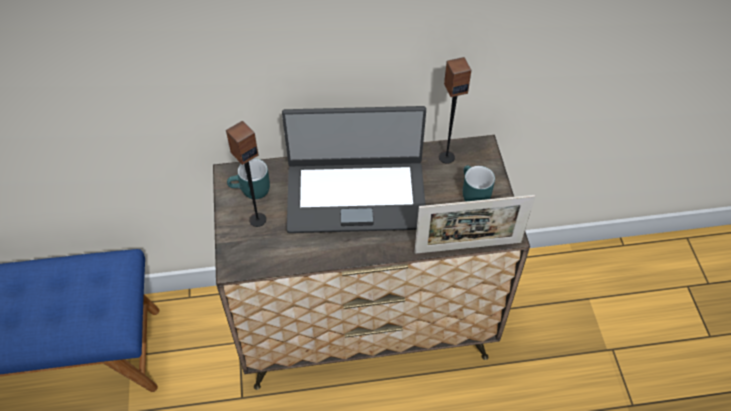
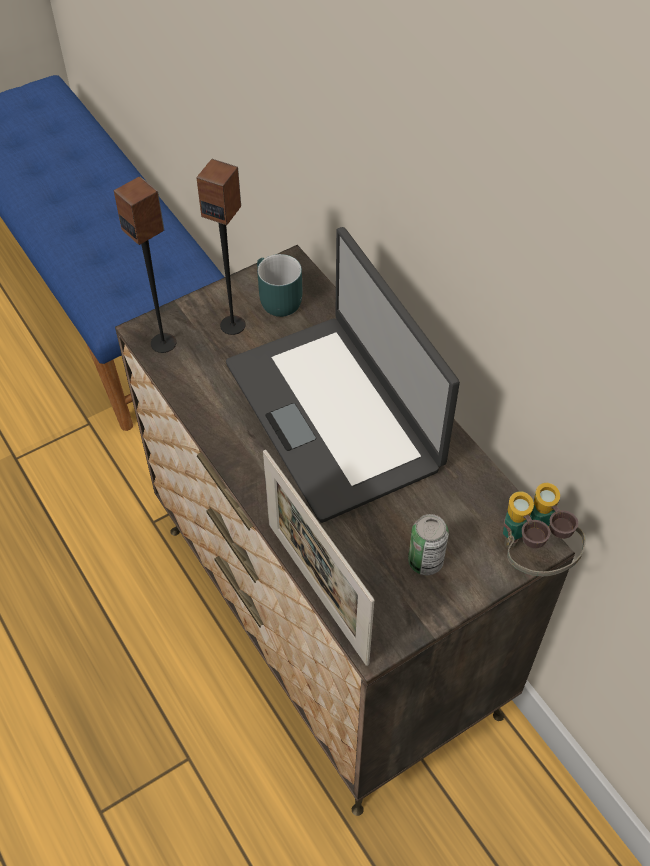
camera: 65 degrees right, 0 degrees up
(446, 157) = (480, 501): speaker -> speaker (164, 343)
(471, 194) = (425, 561): turquoise mug -> can
(489, 151) = (532, 556): none -> binoculars

